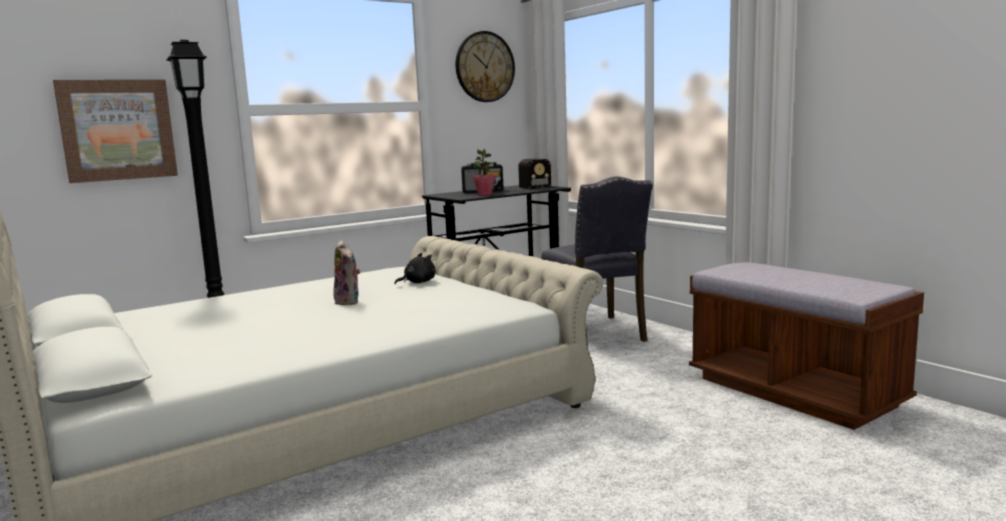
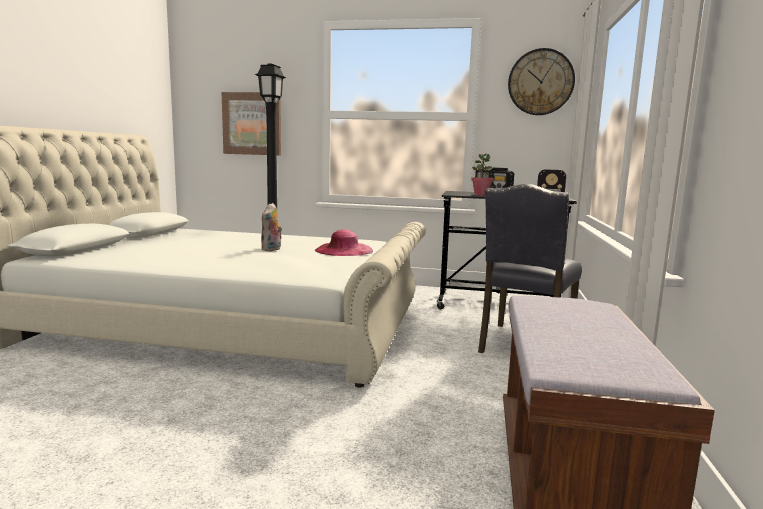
camera: 45 degrees right, 0 degrees up
(418, 282) = (344, 250): black plush toy -> pink hat

